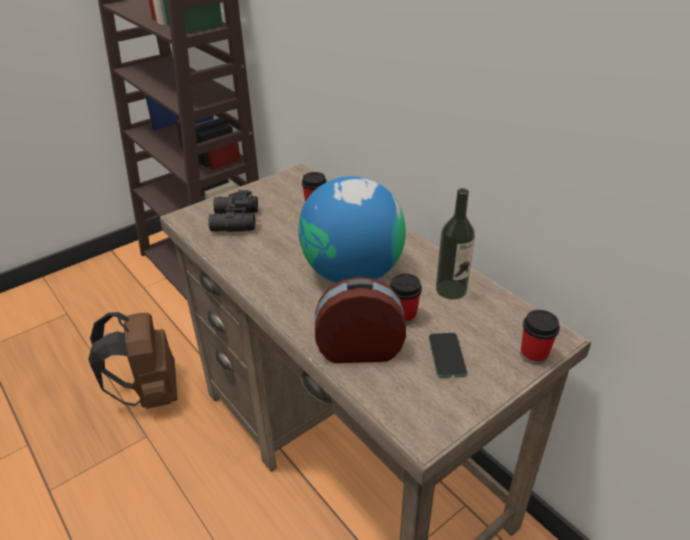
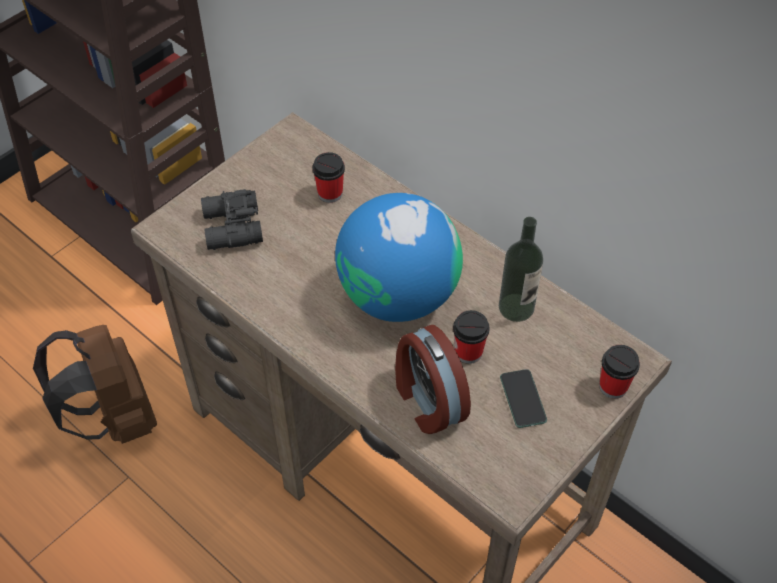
camera: 10 degrees left, 15 degrees up
(359, 348) = (427, 401): alarm clock -> alarm clock turned 105 degrees counterclockwise

